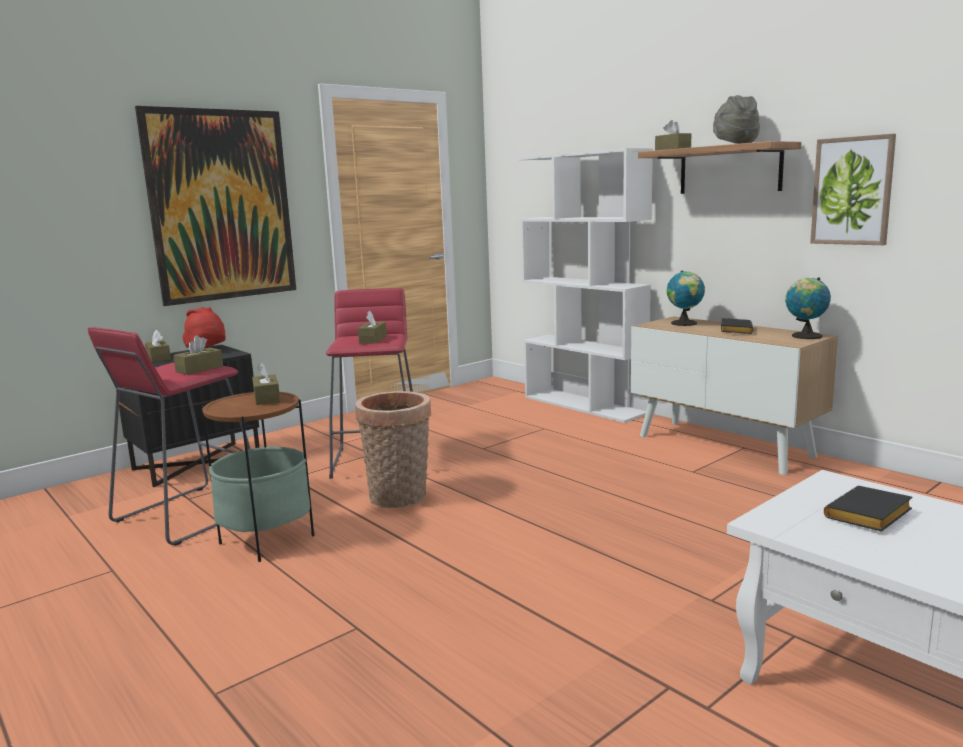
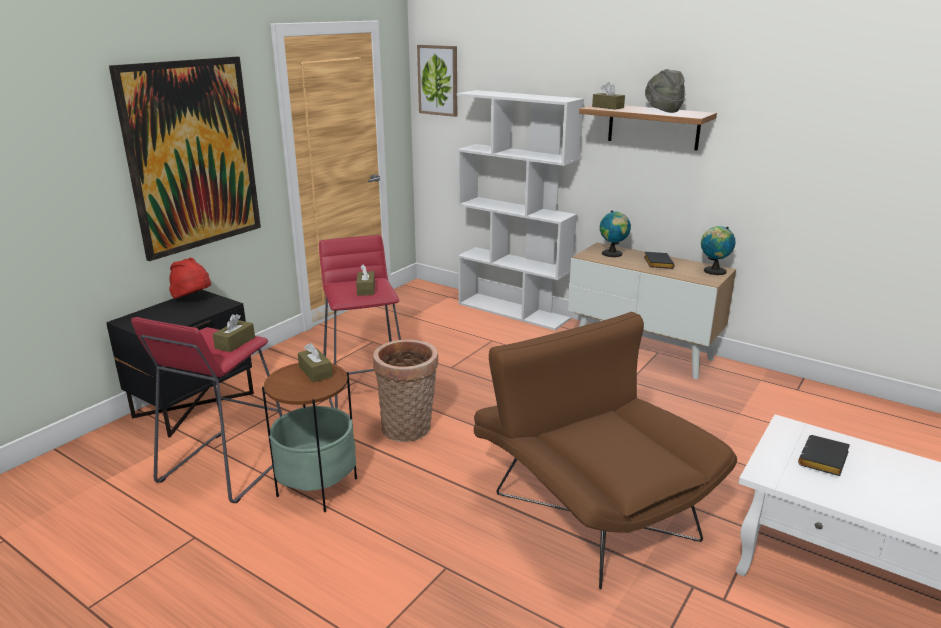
camera: 15 degrees left, 10 degrees up
(158, 358) = (152, 313): brown tissue box -> none
(570, 585) = (587, 505): none -> brown armchair
(852, 191) = (755, 158): picture -> picture (438, 80)

